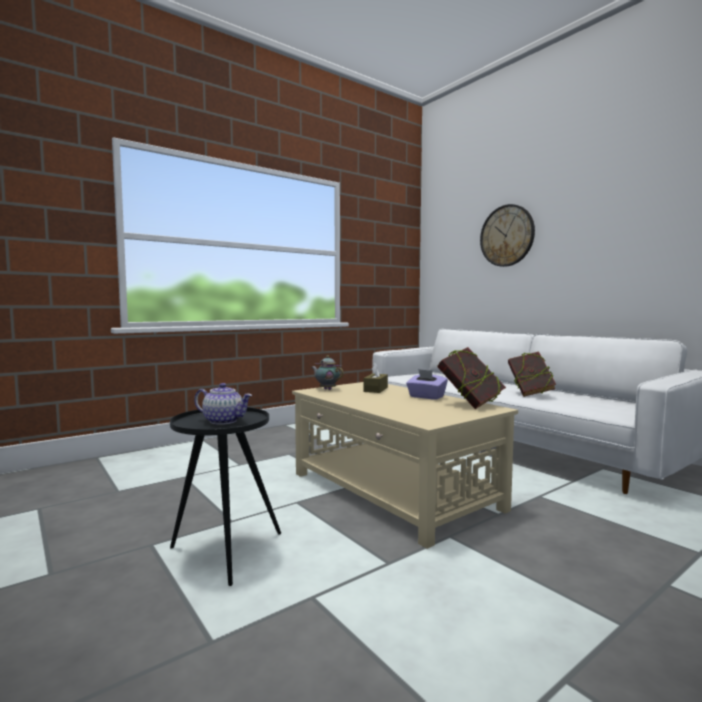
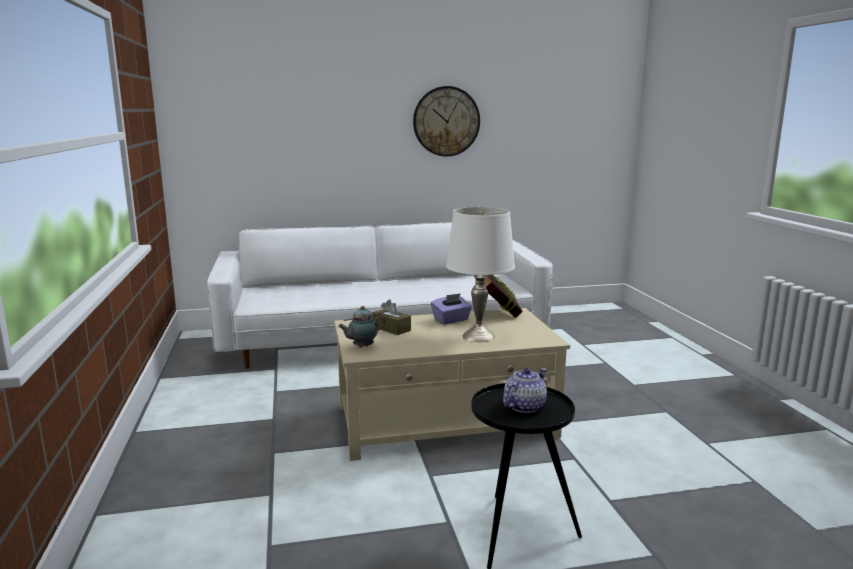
camera: 65 degrees left, 10 degrees up
(397, 405) = (478, 336): none -> white table lamp
(507, 236) = (308, 110): wall clock -> wall clock (446, 121)
(530, 394) = (421, 289): book -> none

